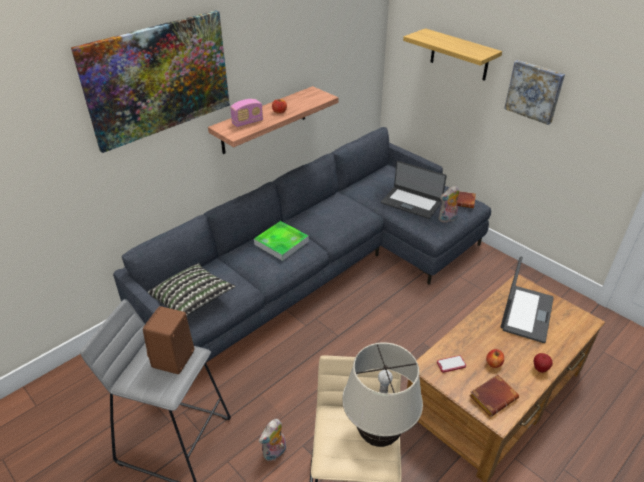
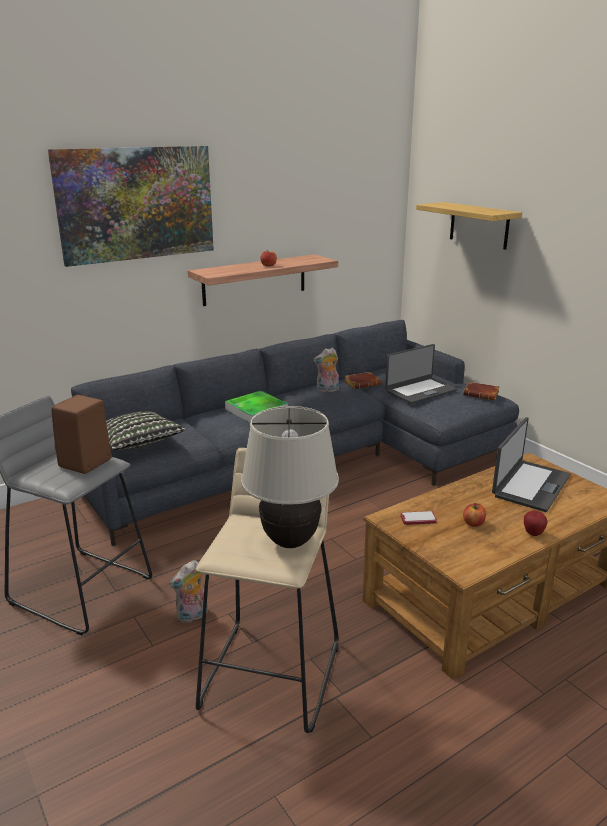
camera: 10 degrees right, 15 degrees down
(247, 122) = (230, 269): radio -> none
(411, 202) = (420, 391): laptop -> laptop turned 75 degrees counterclockwise
(447, 219) = (459, 407): plush toy -> plush toy (327, 390)
(493, 396) = (462, 551): brown book -> brown book (362, 383)
(534, 91) = (558, 252): picture -> none

